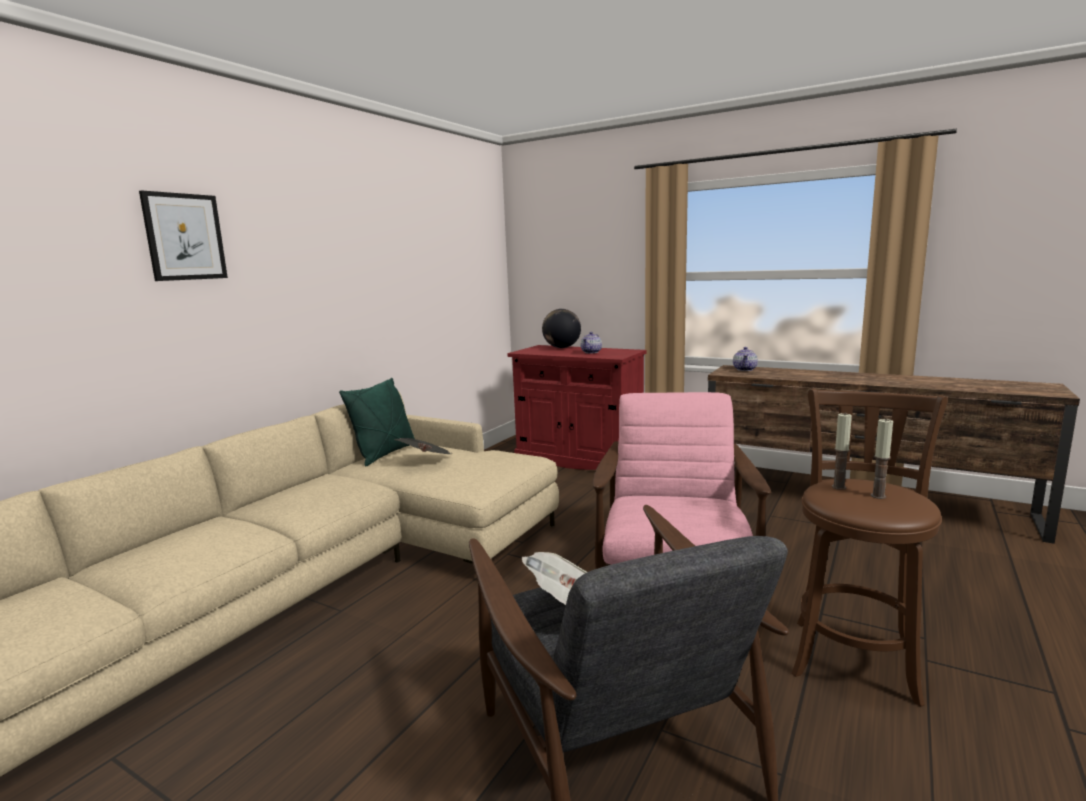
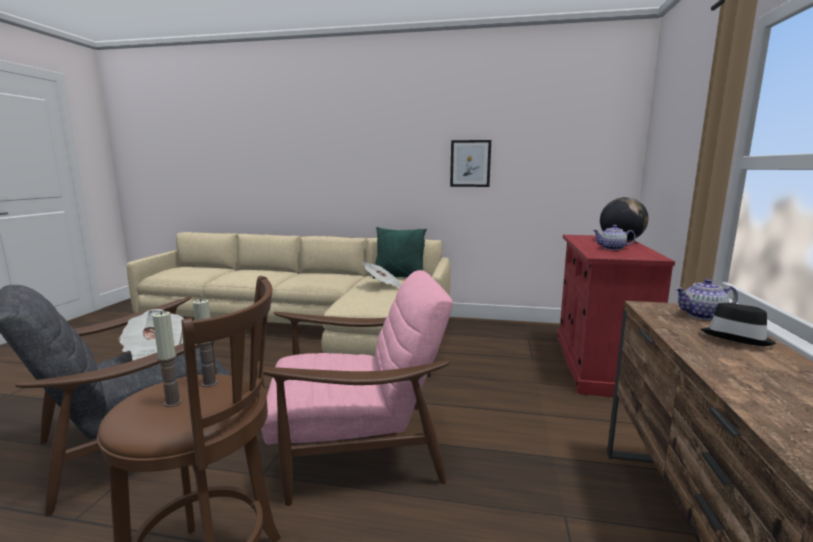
camera: 70 degrees right, 0 degrees up
(184, 237) = (321, 129): picture -> picture (470, 163)
(783, 371) = (737, 337): none -> black hat

